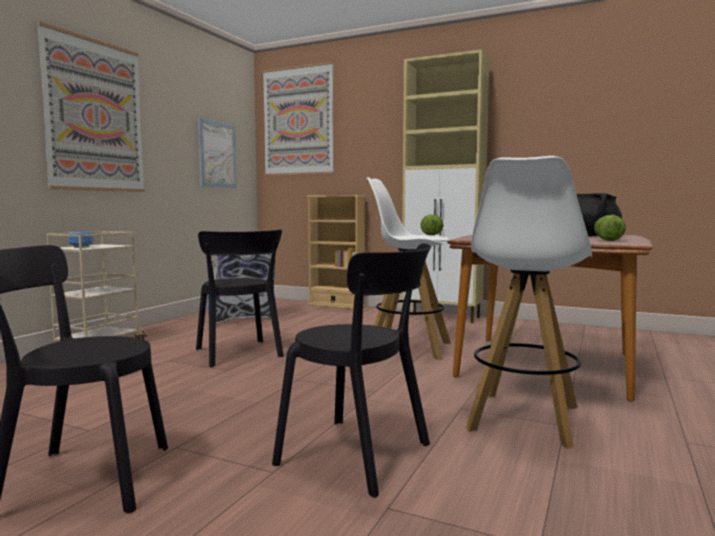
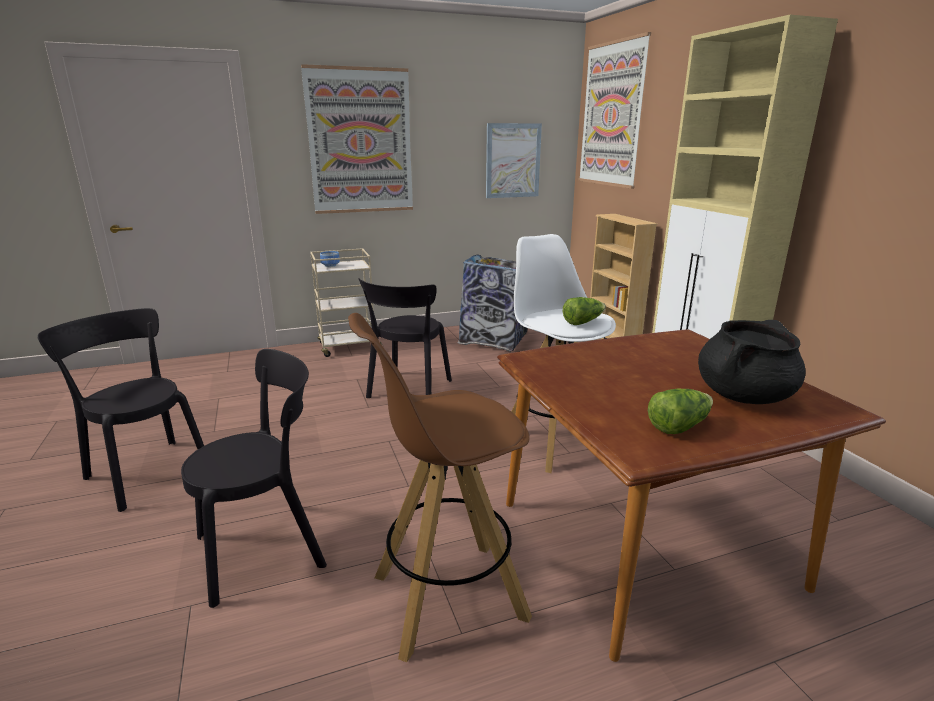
camera: 45 degrees right, 15 degrees up
(360, 456) = (267, 548): black chair -> black chair turned 105 degrees counterclockwise
(523, 418) = (447, 597): white stool -> brown stool

